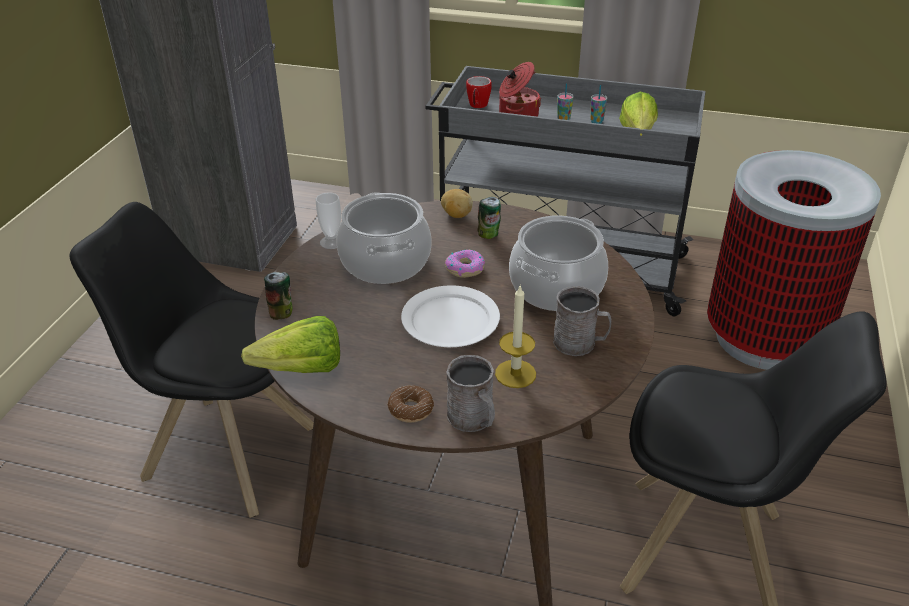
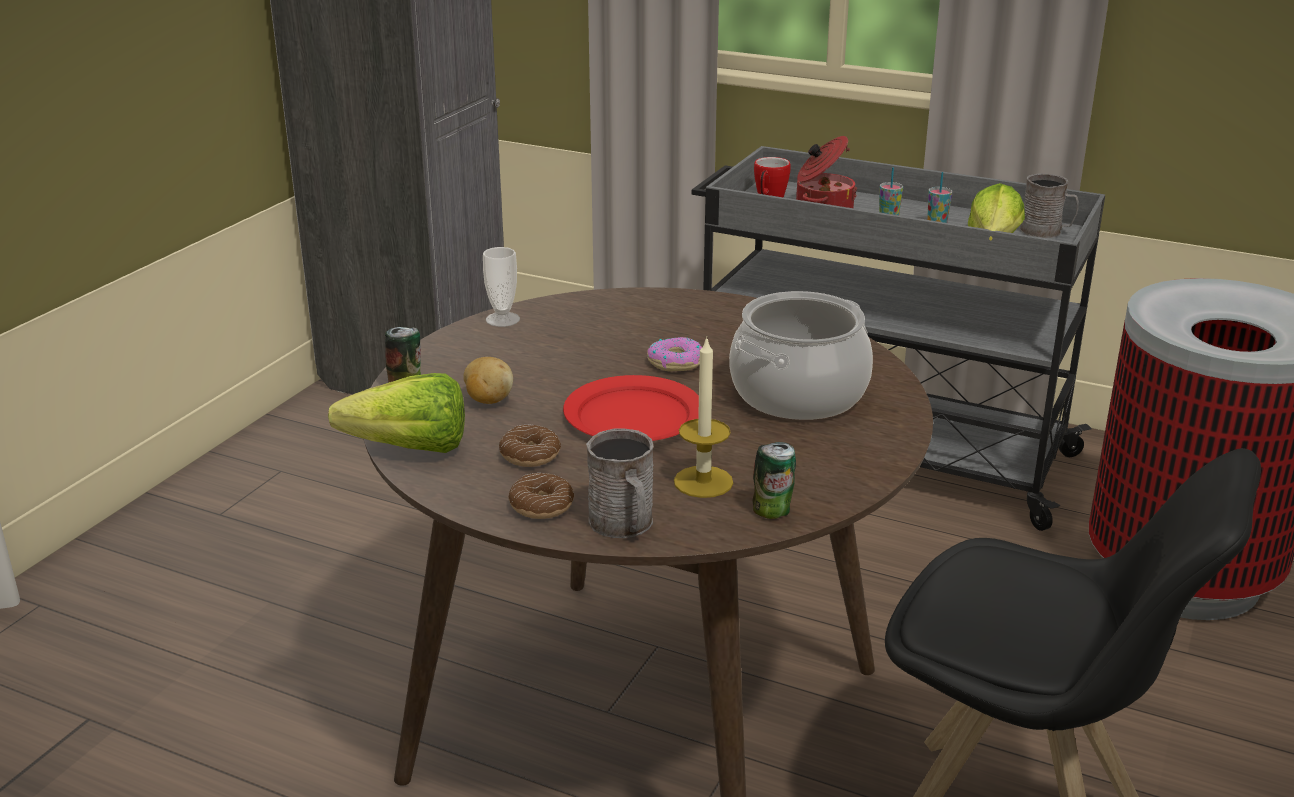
camera: 10 degrees right, 10 degrees down
(228, 452) = (337, 630): black chair -> none
(386, 262) = (568, 346): cooking pot -> none
(389, 365) = (530, 455): none -> donut
(450, 320) = (634, 415): white plate -> red plate
(456, 215) = (685, 304): potato -> potato (488, 400)
(489, 235) = (723, 329): can -> can (772, 512)
(580, 343) = (809, 458): grey mug -> grey mug (1046, 232)

